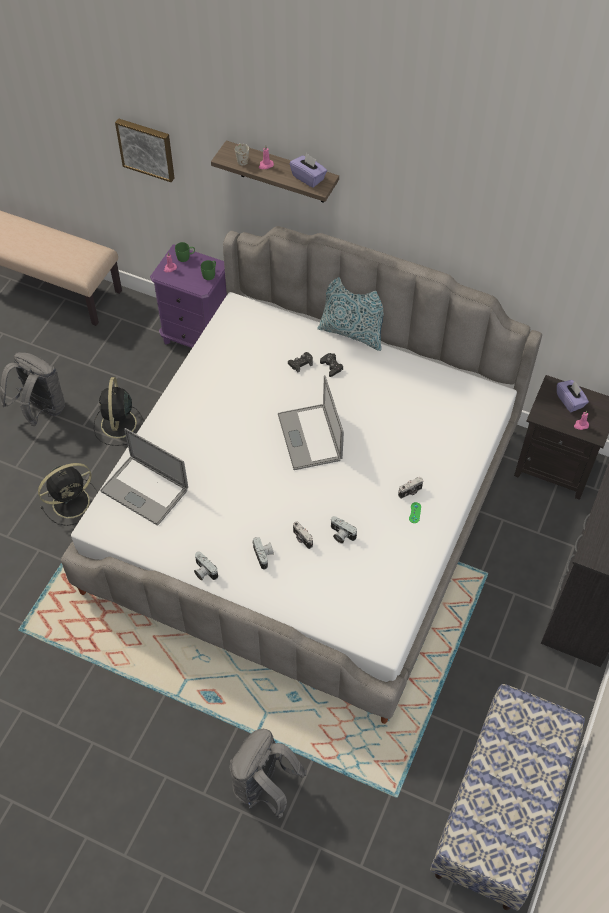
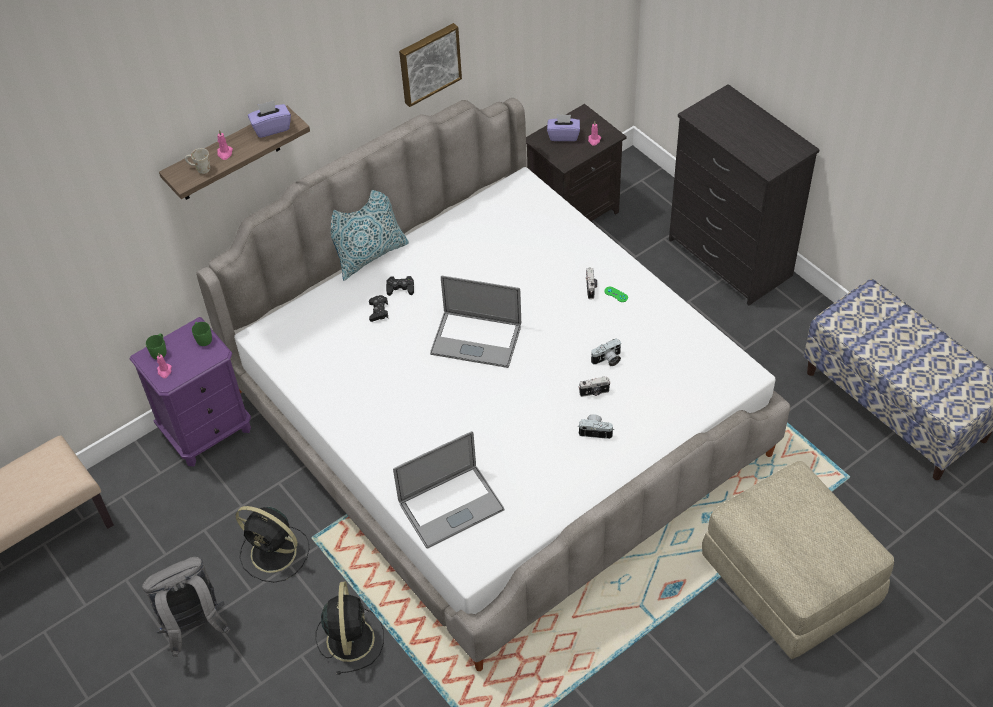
camera: 60 degrees left, 5 degrees down
(146, 148) = (67, 266): picture -> picture (428, 63)
(203, 571) = (585, 489): camera -> none
(264, 786) = (791, 580): grey backpack -> beige ottoman

